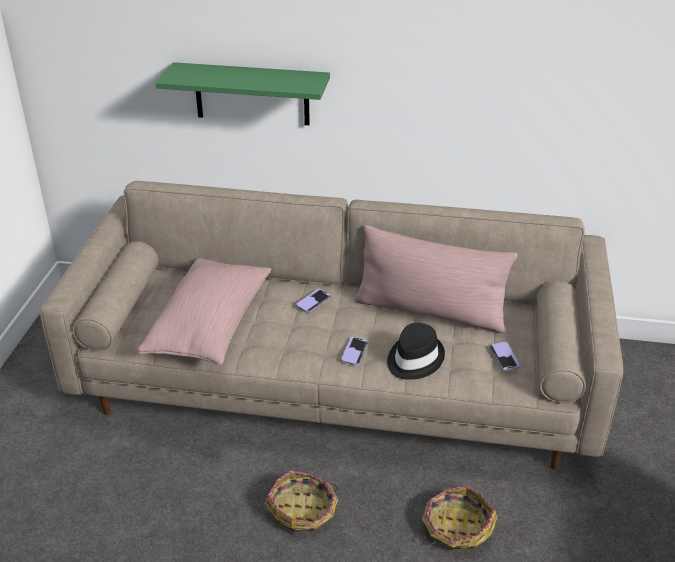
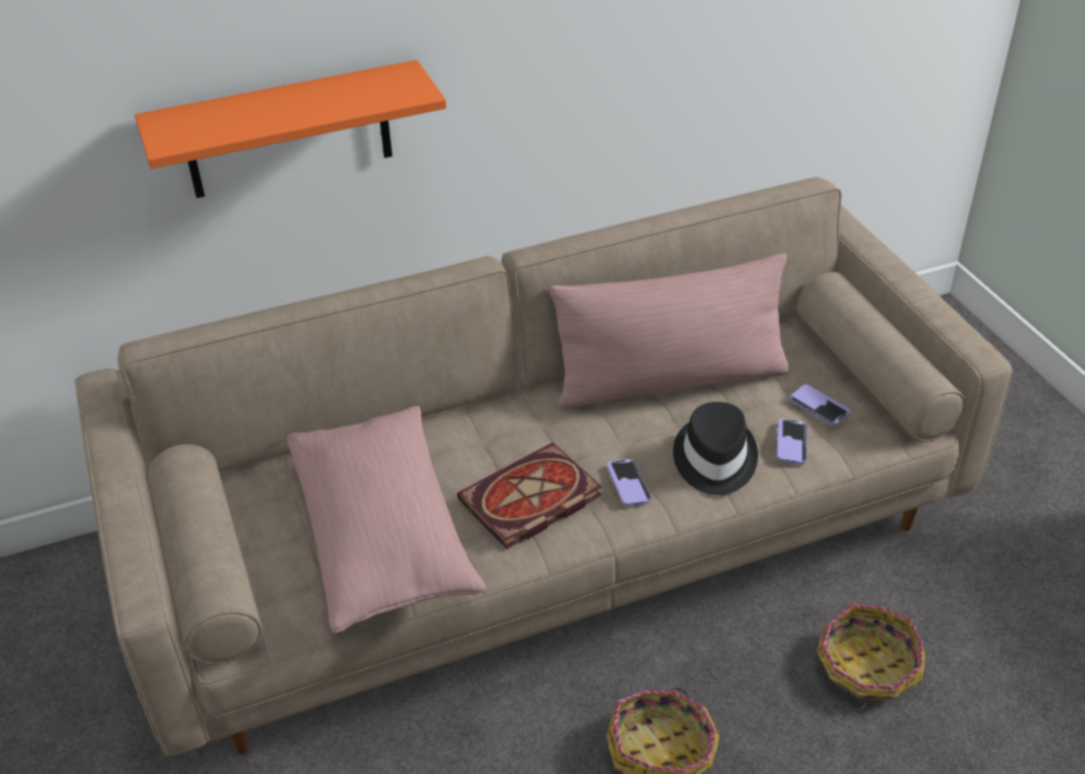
camera: 30 degrees left, 5 degrees up
(252, 94) = (288, 131): green shelf -> orange shelf
(294, 339) = (529, 501): none -> book
(313, 301) = (503, 432): phone -> phone (791, 443)

